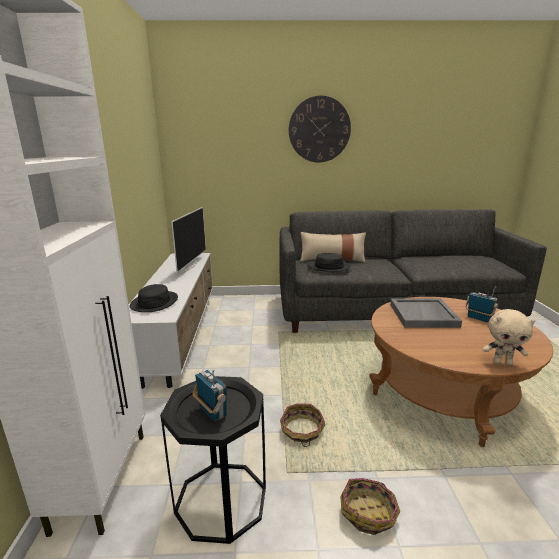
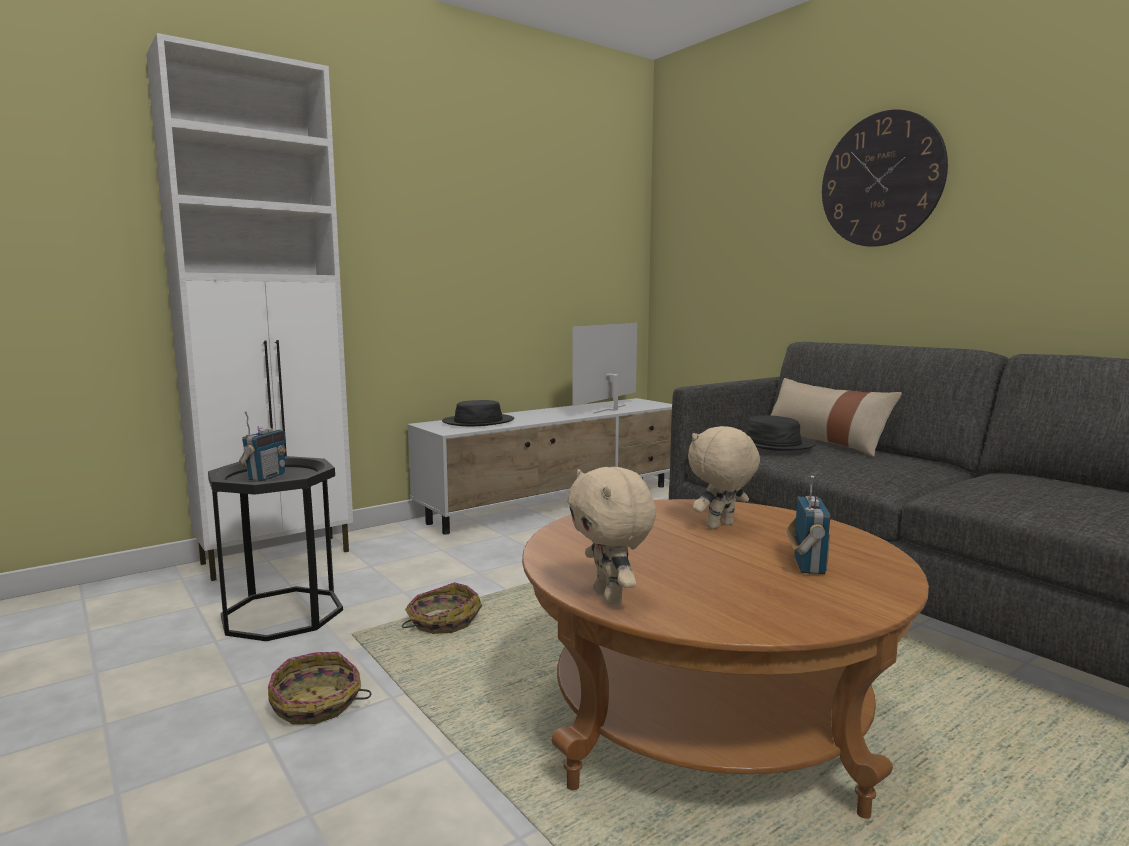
camera: 55 degrees right, 10 degrees down
(190, 266) = (610, 409): television -> television turned 150 degrees clockwise
(424, 315) = (720, 526): grey tray -> beige plush toy

